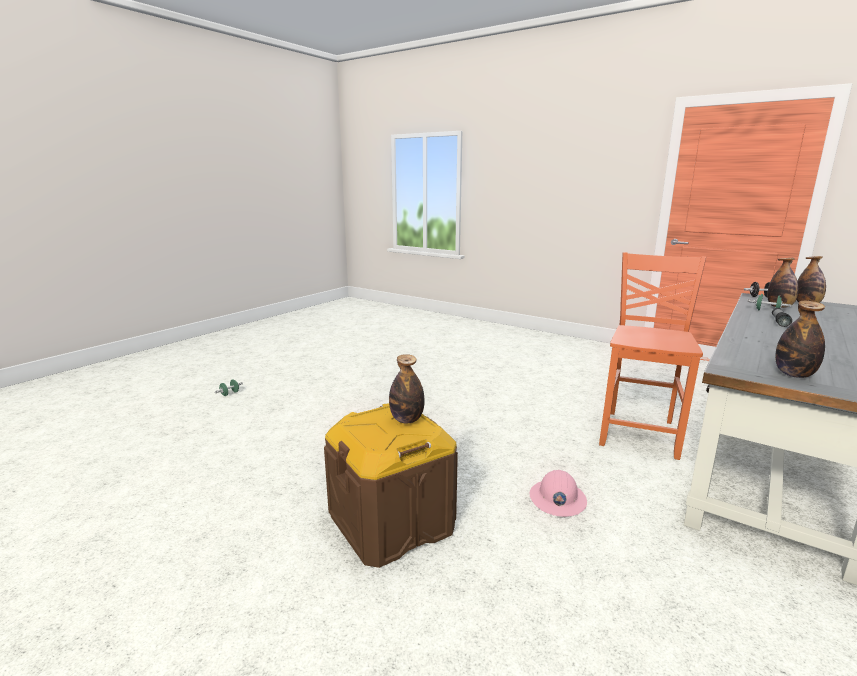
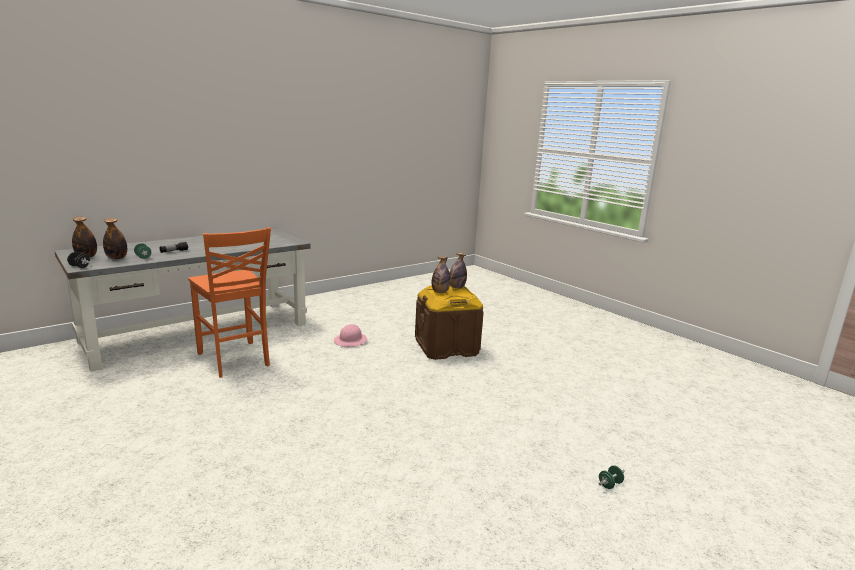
camera: 165 degrees left, 0 degrees up
(640, 433) = (234, 360): orange chair -> orange chair turned 75 degrees counterclockwise
(794, 374) = (277, 238): bottle -> bottle (456, 287)

